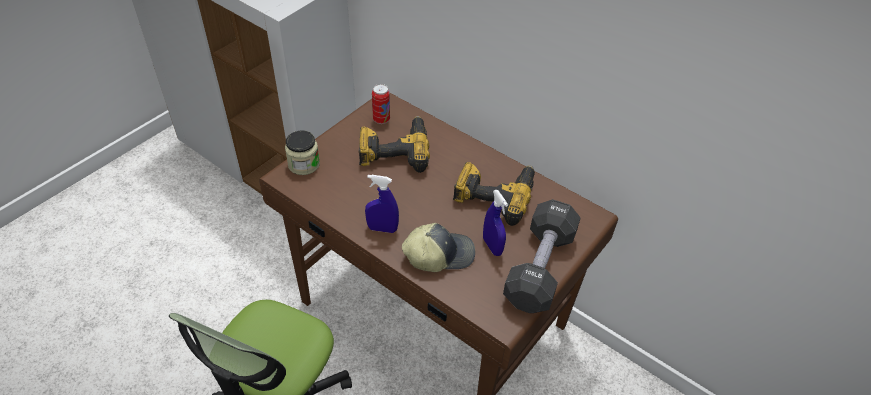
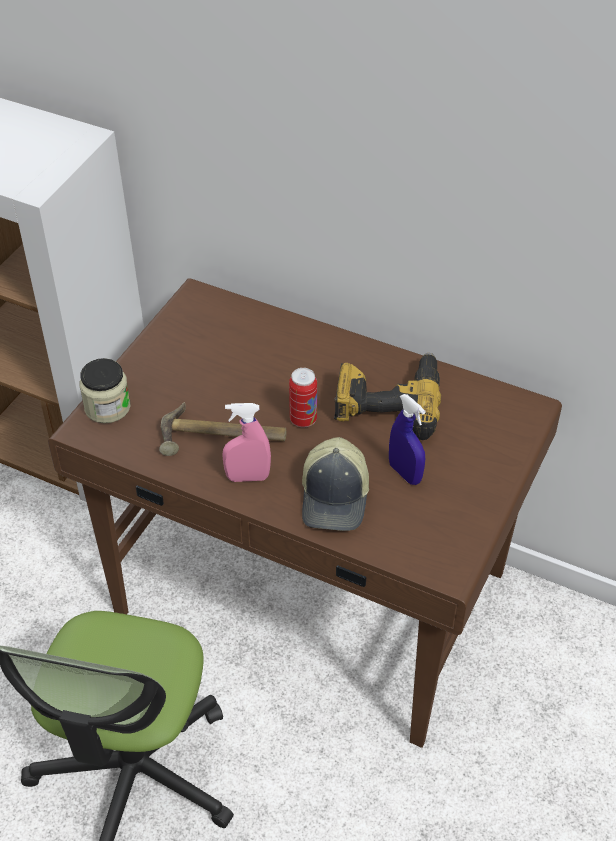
camera: 10 degrees left, 0 degrees up
(373, 199) = (222, 439): none -> hammer
(381, 119) = (198, 323): can -> can (303, 420)
(382, 229) = (247, 477): blue spray bottle -> pink spray bottle
(394, 150) = (231, 364): power drill -> none
(439, 254) = (336, 497): cap -> cap turned 120 degrees clockwise
(539, 268) = (475, 490): black dumbbell -> none

